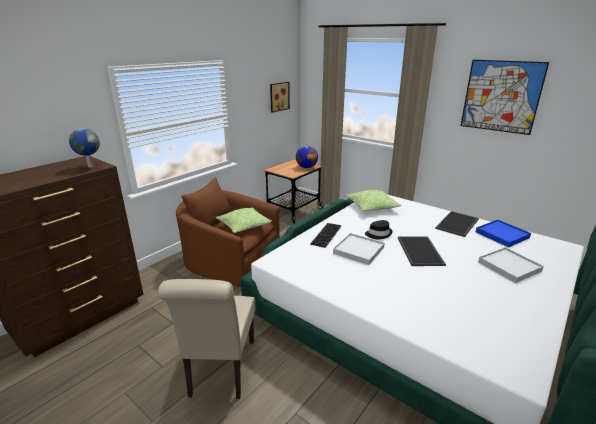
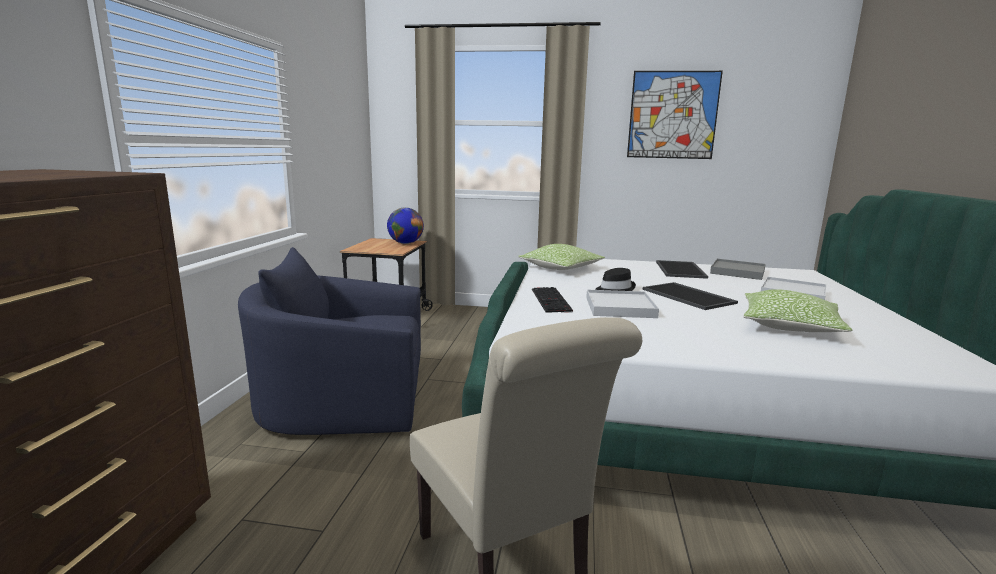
camera: 30 degrees left, 10 degrees down
(90, 166) = (90, 173): globe -> none
(230, 260) = (343, 401): brown armchair -> blue armchair
(244, 226) = (377, 324): pillow -> pillow (789, 326)
(278, 96) = (348, 130): picture -> none
(502, 235) = (737, 272): blue tray -> grey tray

